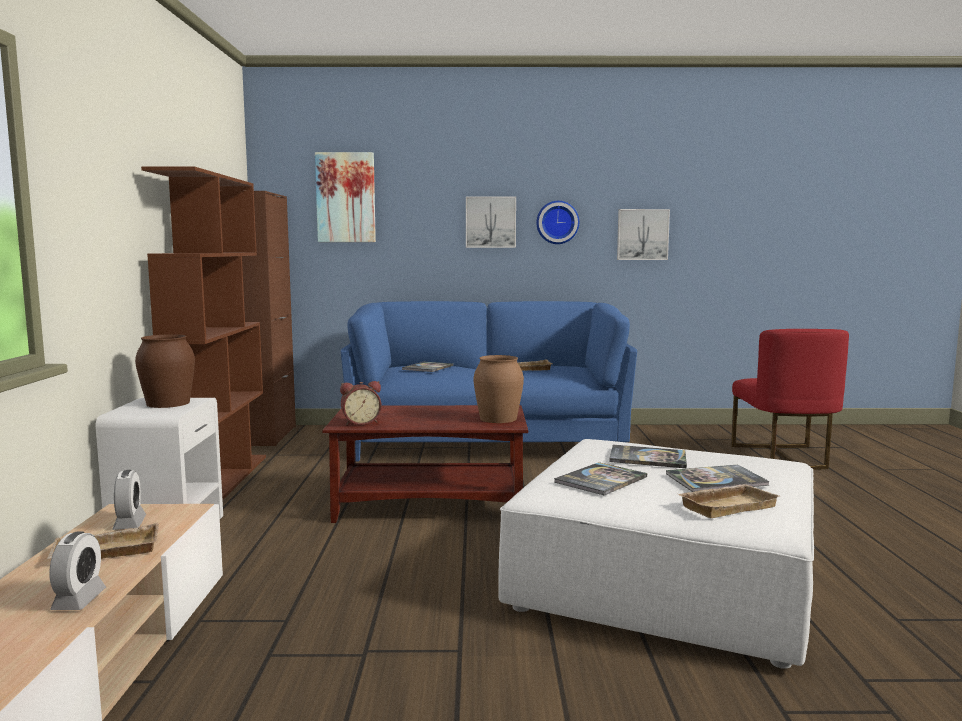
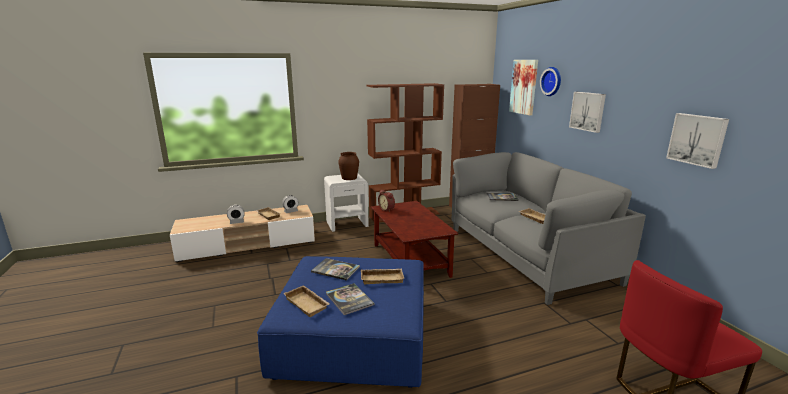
camera: 70 degrees right, 10 degrees up
(488, 442) = (527, 254): blue sofa -> grey sofa
(498, 418) = (419, 232): brown vase -> none
(557, 222) = (629, 117): wall clock -> wall clock (552, 81)
(647, 458) = (382, 278): book -> beige tray
(665, 580) = (354, 336): white ottoman -> blue ottoman

